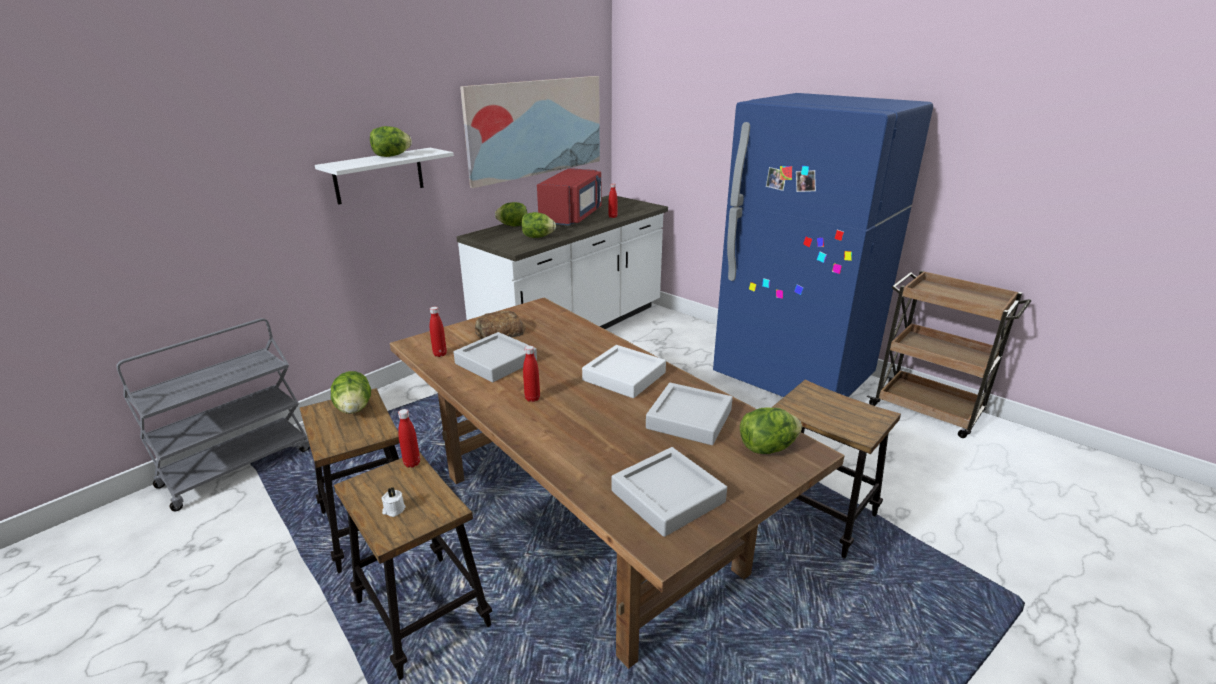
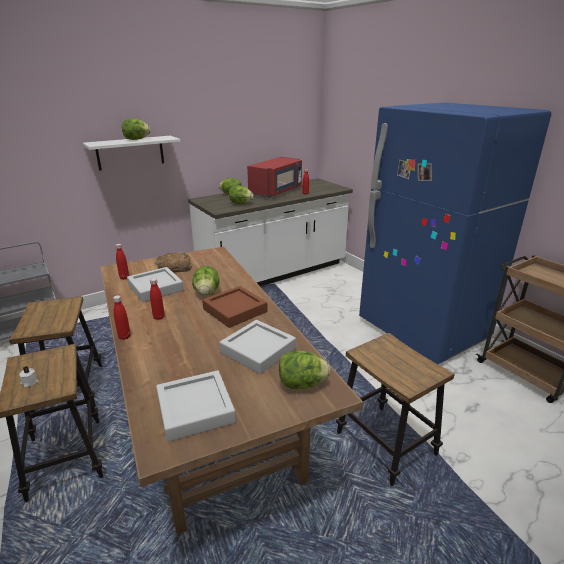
camera: 15 degrees right, 0 degrees up
(354, 409) = (58, 308): lettuce -> lettuce (206, 293)
(412, 463) = (64, 351): red bottle -> red bottle (124, 337)
(537, 128) = (257, 126): picture -> none
(624, 376) = (235, 310): white tray -> brown tray

